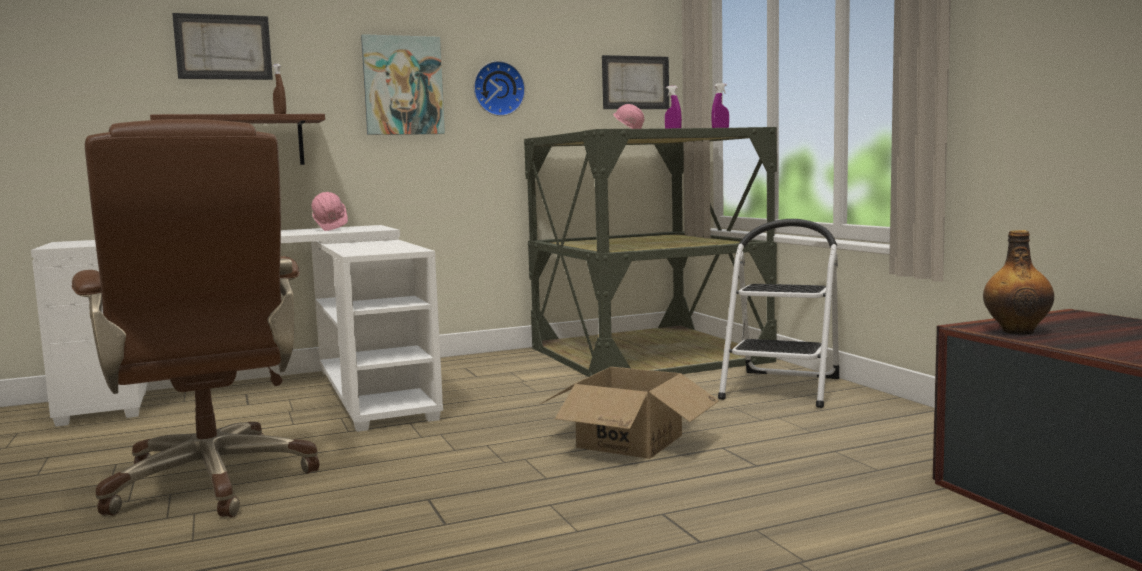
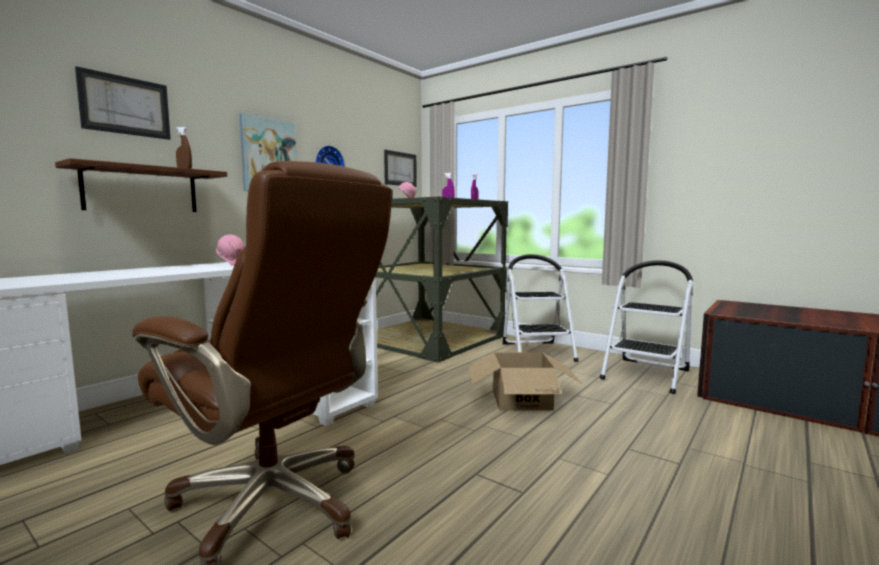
camera: 30 degrees left, 0 degrees up
(911, 439) = (647, 374): none -> step ladder
(1017, 331) = (746, 314): bottle -> none

